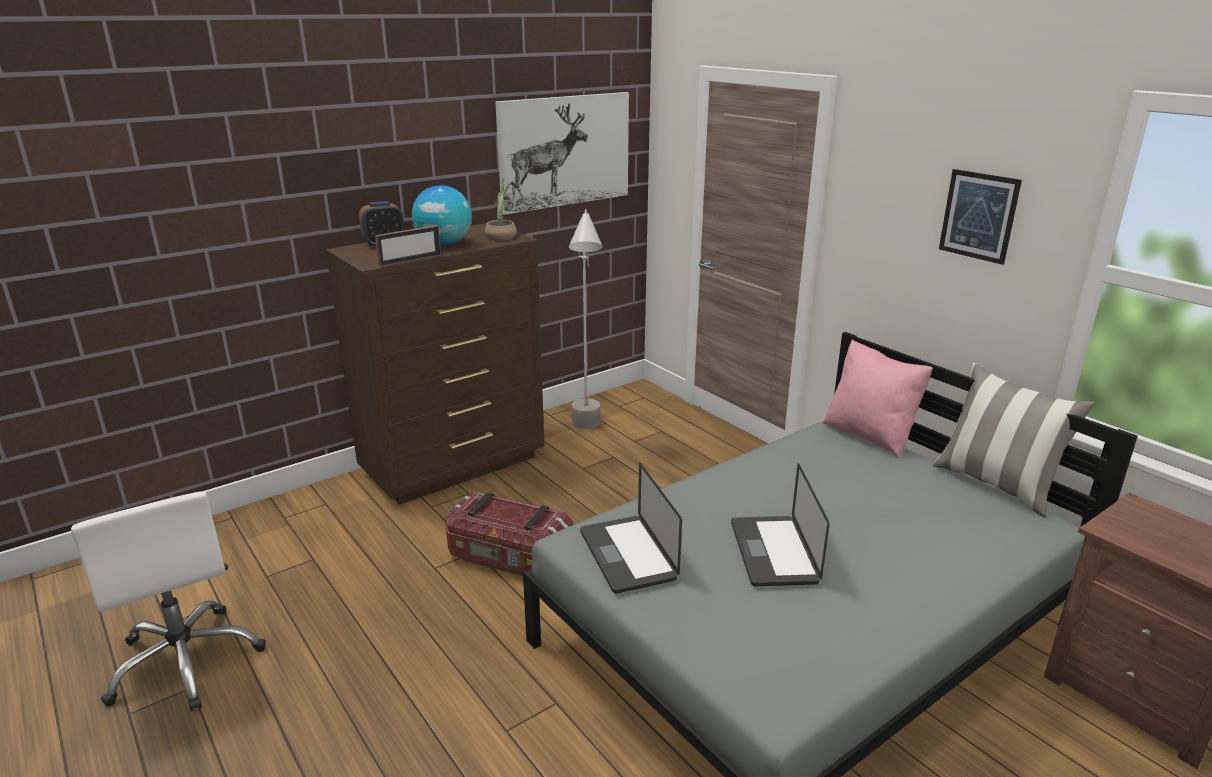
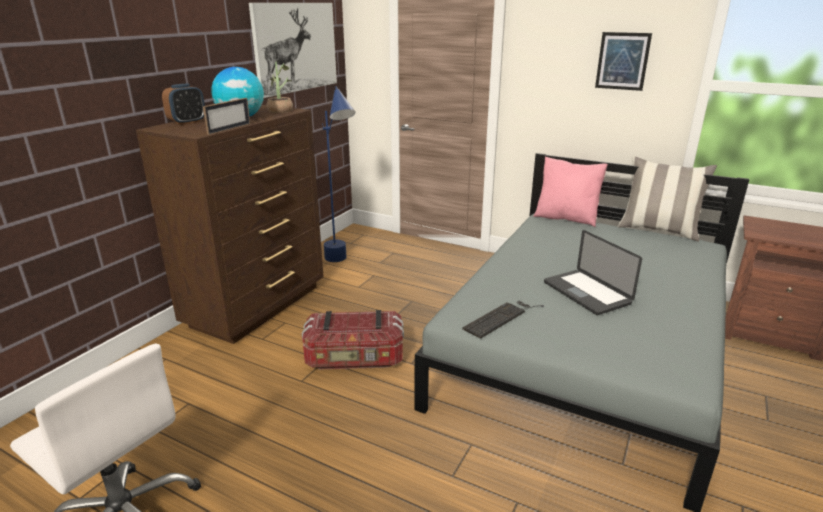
camera: 25 degrees left, 0 degrees up
(587, 433) = (342, 264): grey floor lamp -> blue floor lamp
(627, 555) = (501, 317): laptop -> keyboard

